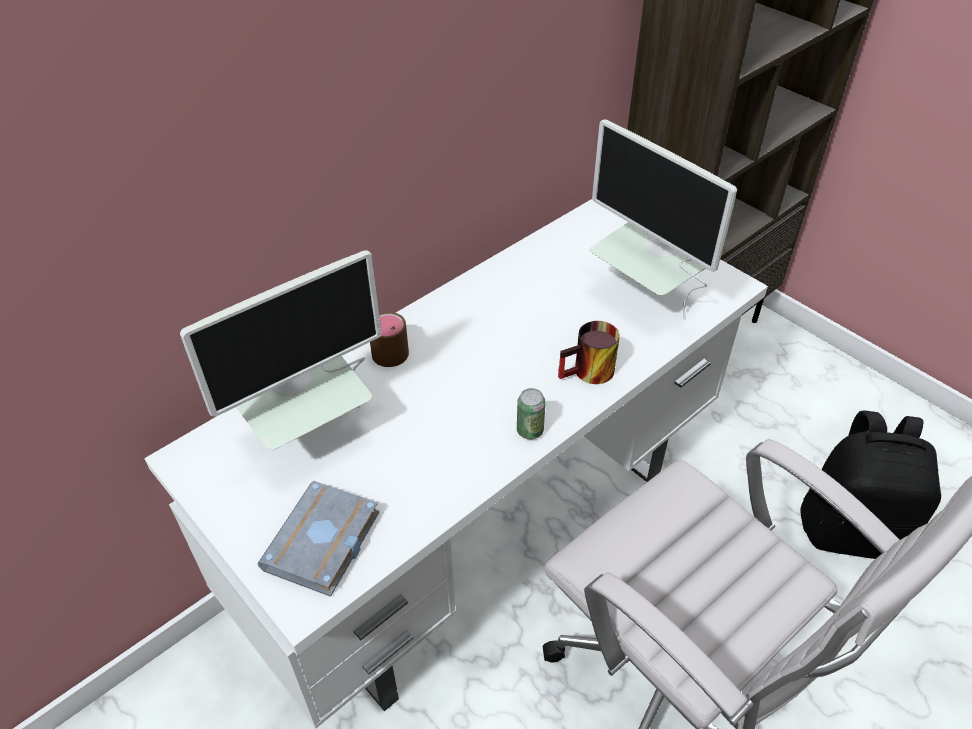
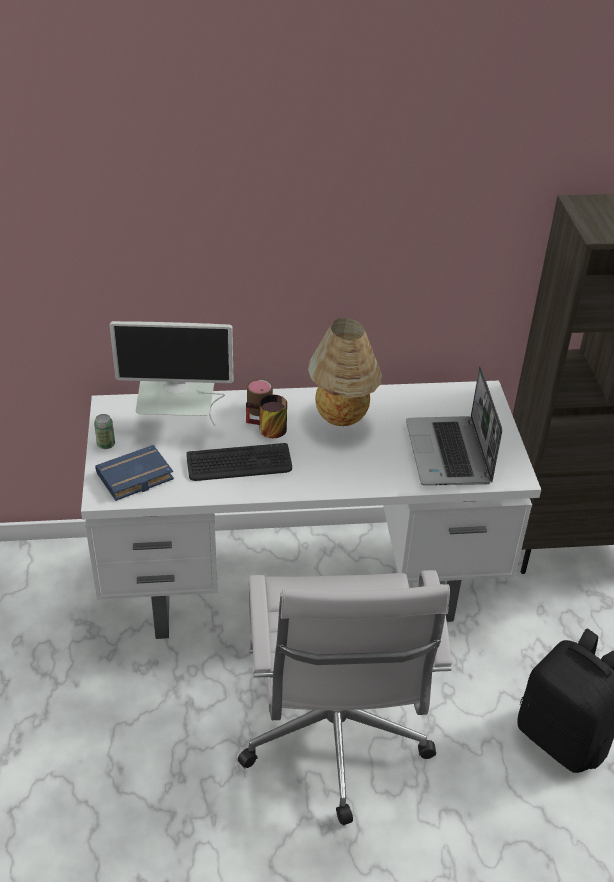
camera: 35 degrees right, 5 degrees down
(324, 545) = (134, 478): grey book -> blue book
(439, 440) = (239, 464): none -> keyboard
(499, 318) = (342, 421): none -> table lamp
(530, 431) = (292, 485): can -> can (106, 444)
(589, 374) = (360, 476): mug -> mug (267, 430)
(647, 295) = (449, 454): monitor -> laptop

